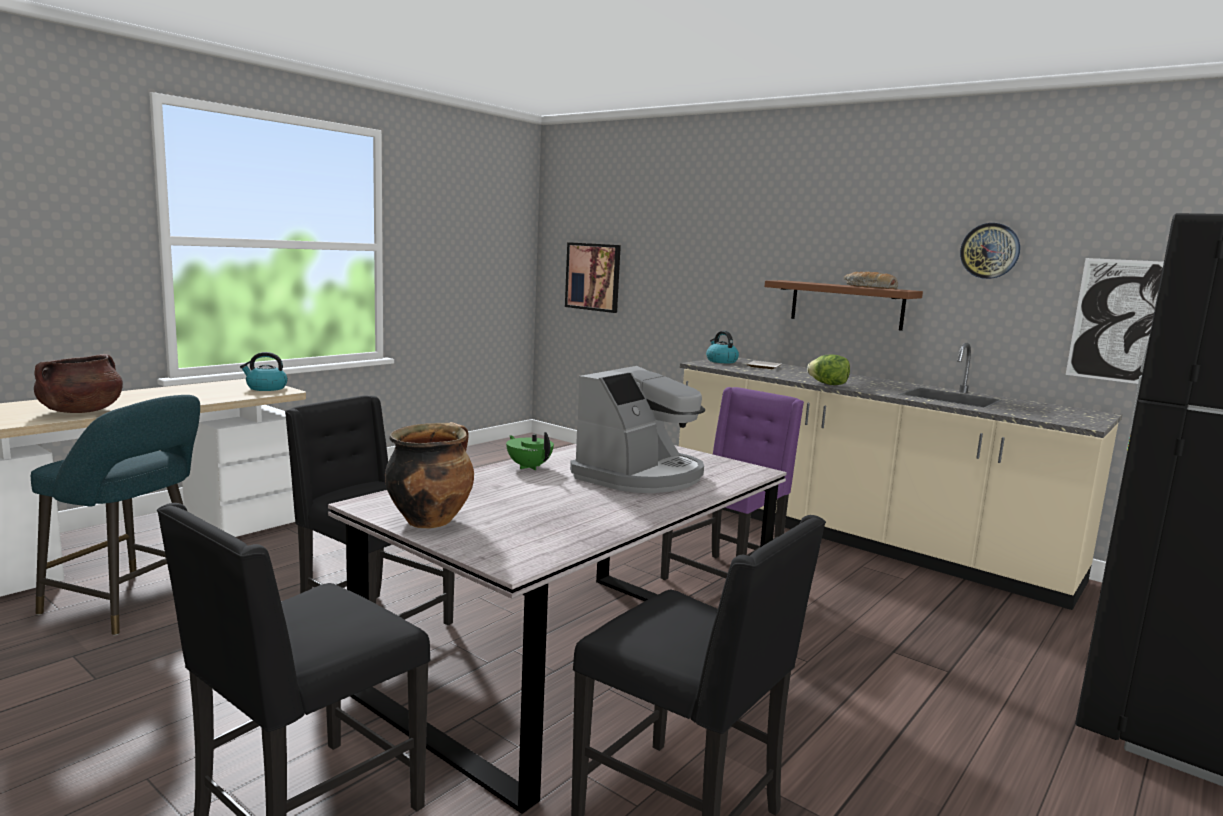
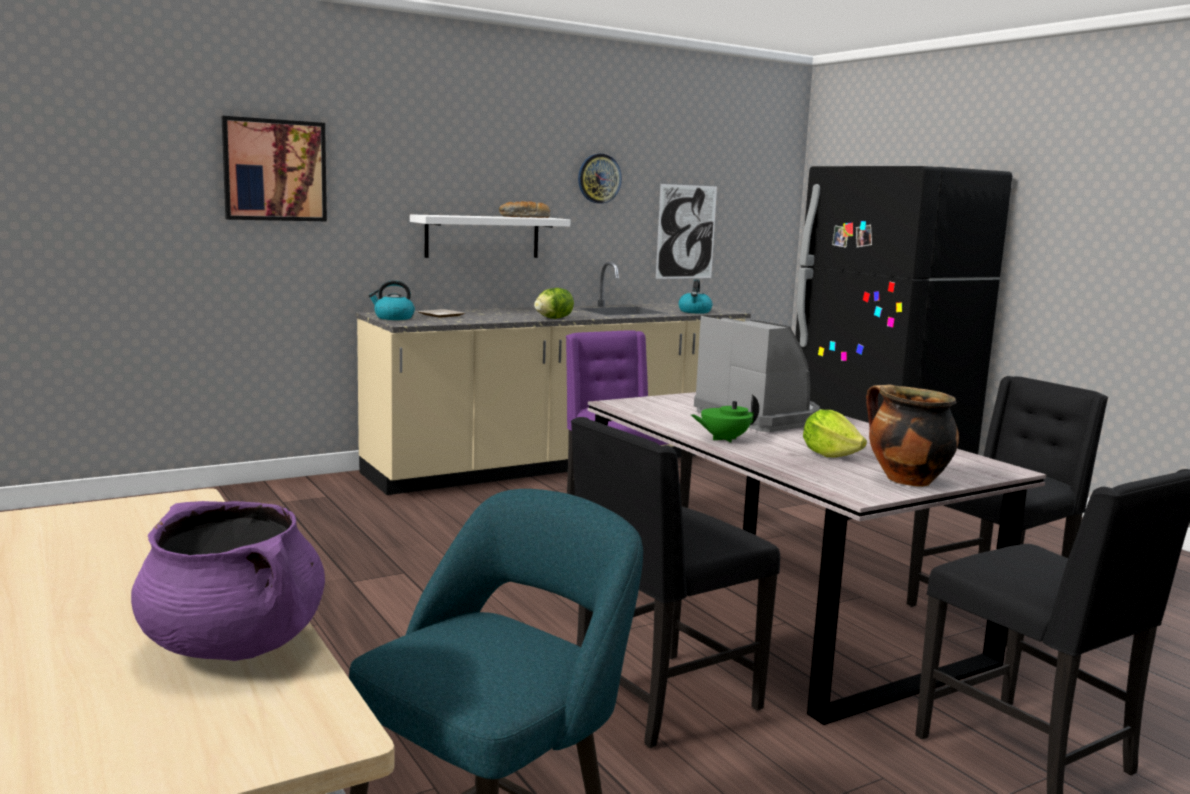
camera: 70 degrees left, 0 degrees up
(81, 411) = (234, 645): brown cooking pot -> purple cooking pot
(266, 388) = (141, 509): kettle -> kettle (695, 312)
(506, 497) = (830, 455): none -> lettuce
(593, 277) = (86, 225): picture -> picture (274, 170)
(846, 304) = (482, 236): brown shelf -> white shelf

